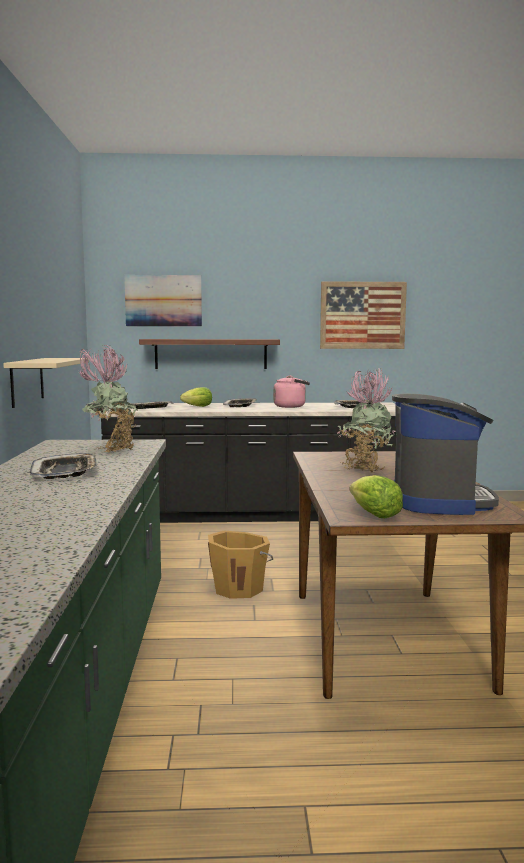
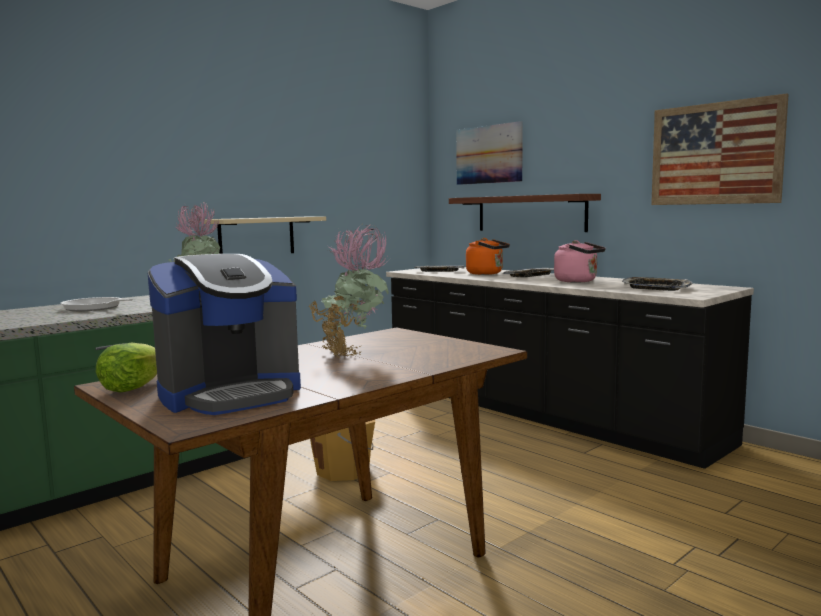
camera: 50 degrees right, 0 degrees up
(65, 472) = (95, 308): tray -> frying pan
(198, 406) = (487, 273): lettuce -> orange kettle

